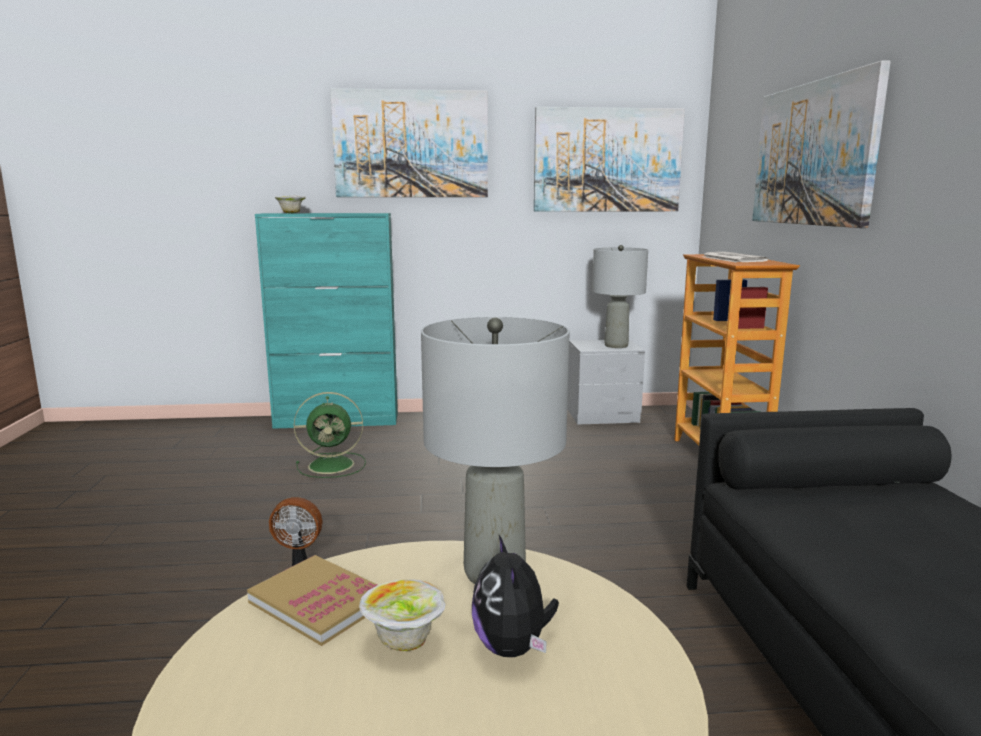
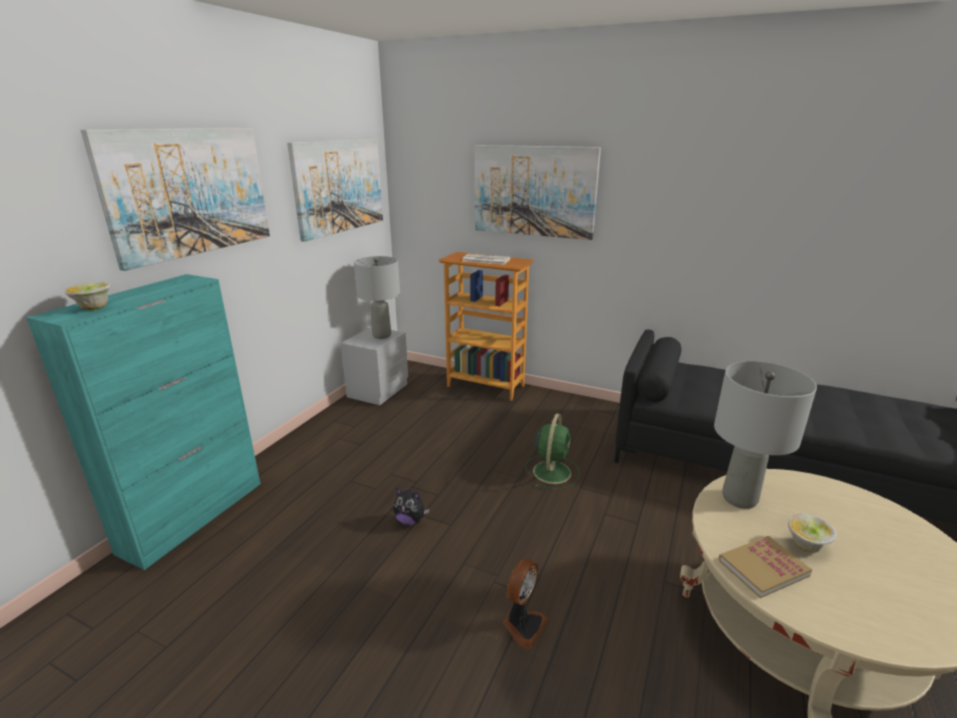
camera: 60 degrees left, 10 degrees up
(333, 465) = (308, 548): green fan -> green fan (552, 471)
(513, 647) = (812, 515): plush toy -> plush toy (410, 520)

